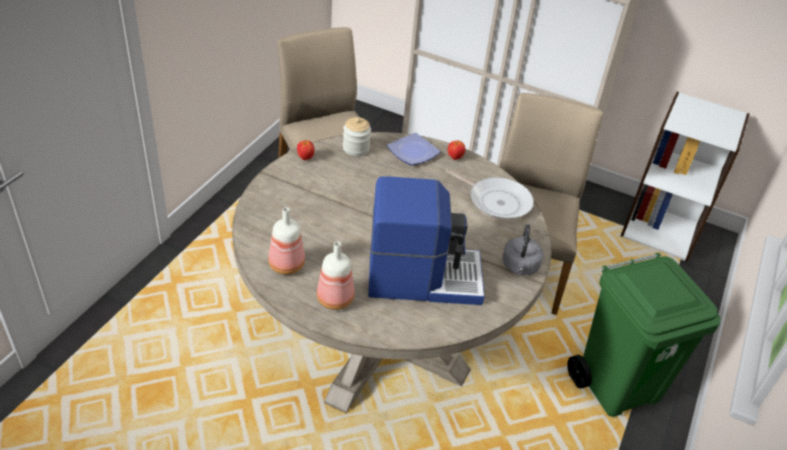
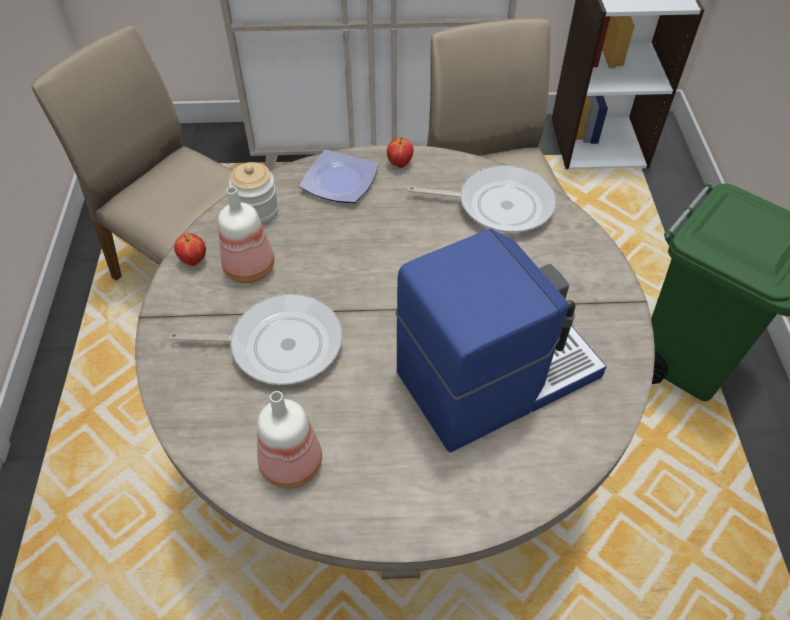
camera: 25 degrees left, 10 degrees up
(320, 213) = (280, 344): none -> frying pan
(334, 298) = (403, 483): bottle -> bottle (248, 267)
(520, 267) = (601, 291): grey kettle -> none

